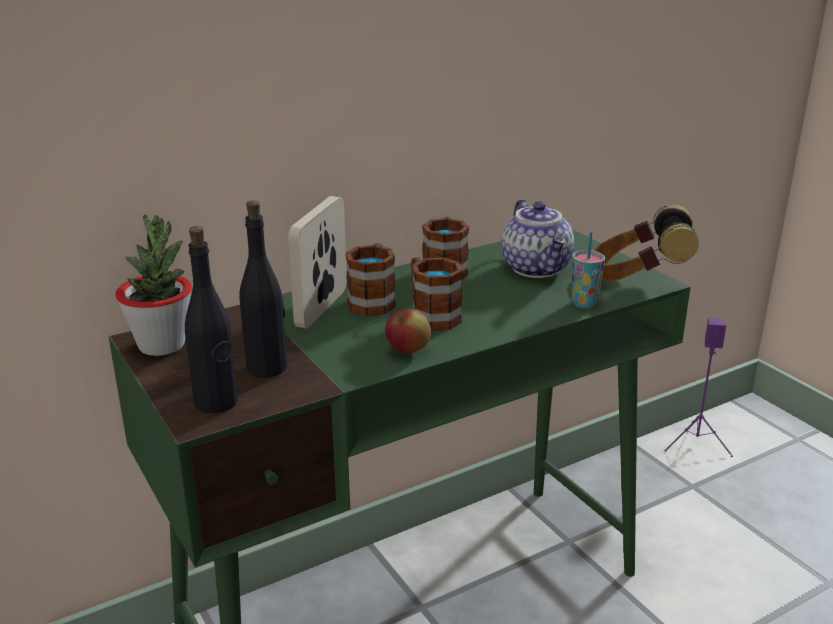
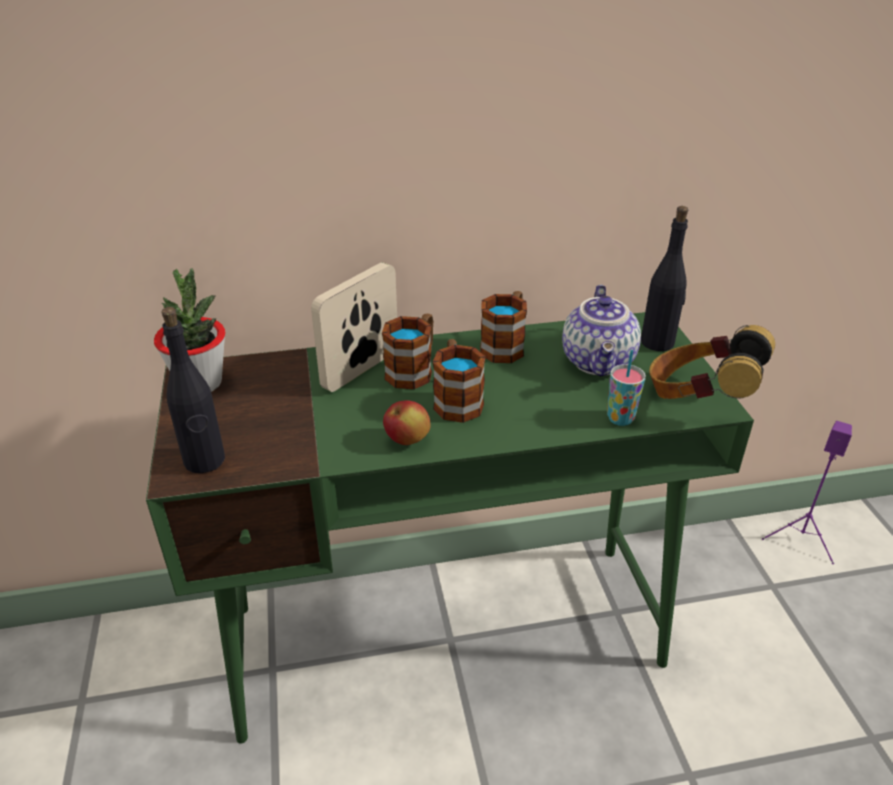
camera: 20 degrees right, 10 degrees up
(267, 367) = (271, 430): black bottle -> black bottle (658, 342)

